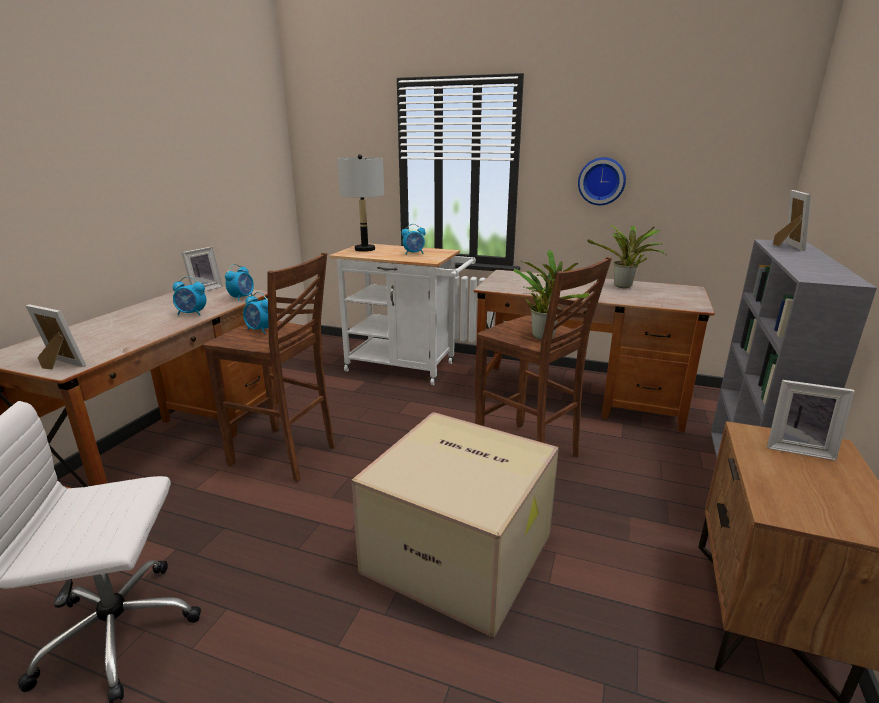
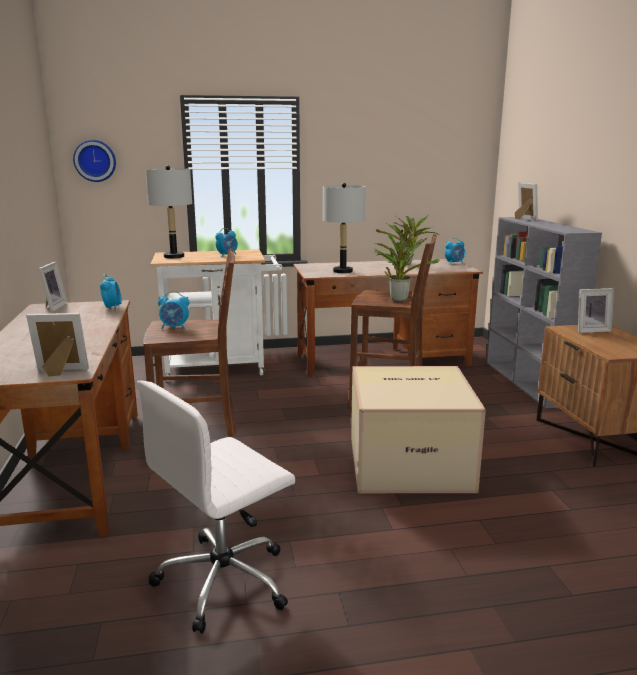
camera: 30 degrees left, 5 degrees down
(192, 314) = (93, 324): alarm clock -> alarm clock (454, 263)
(530, 286) = (342, 271): none -> grey table lamp
(601, 181) = (368, 183): wall clock -> wall clock (95, 160)

